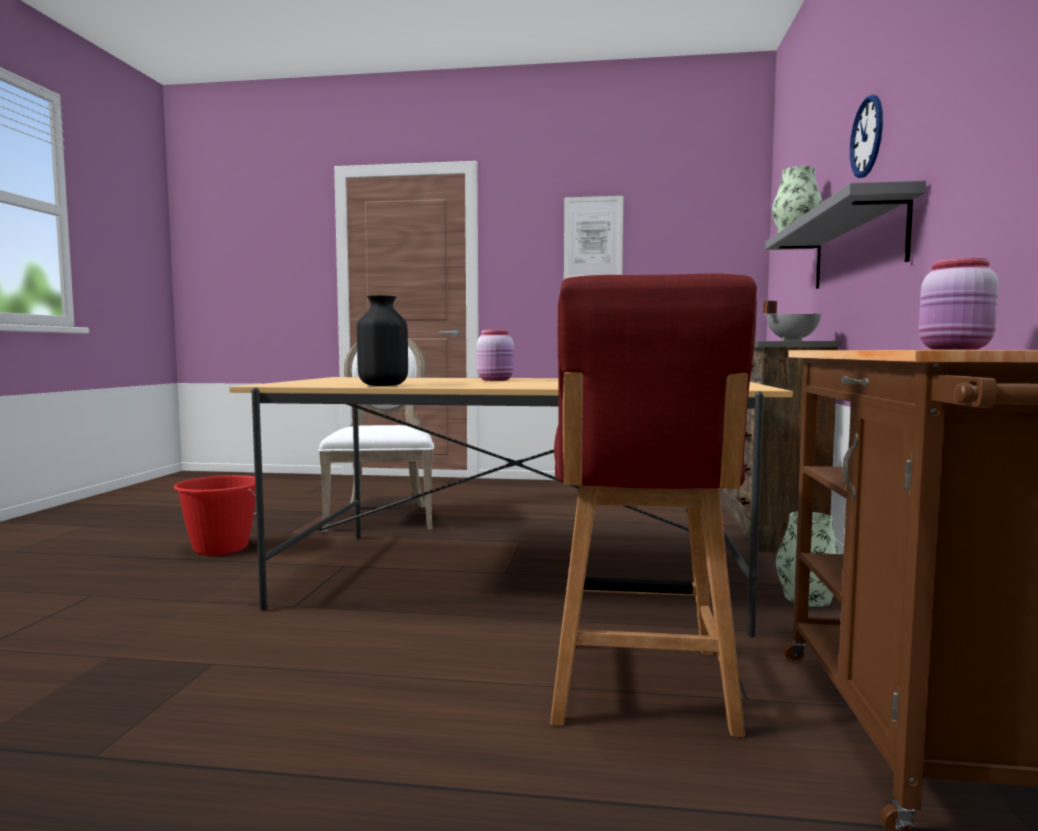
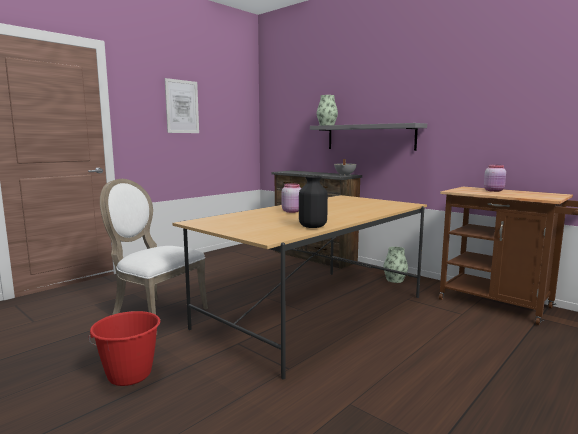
camera: 55 degrees left, 5 degrees up
(639, 687) = (444, 324): red chair -> none
(867, 137) = (376, 93): wall clock -> none

